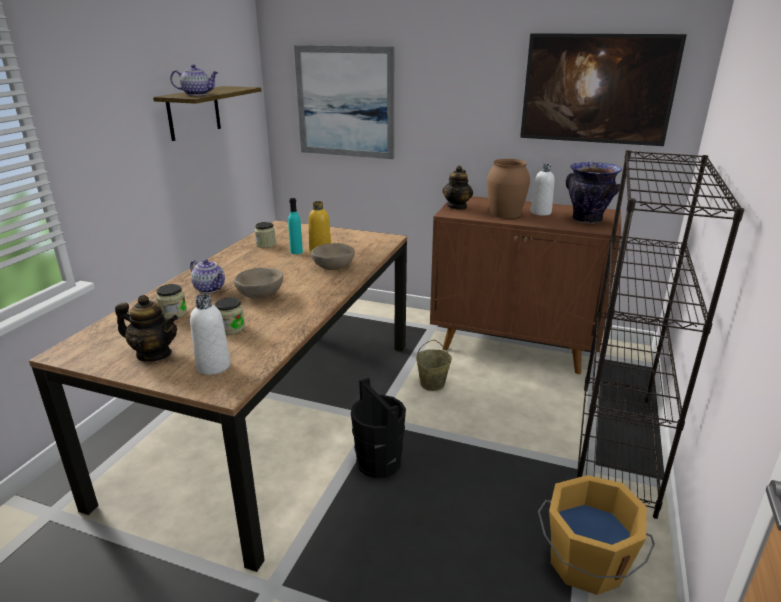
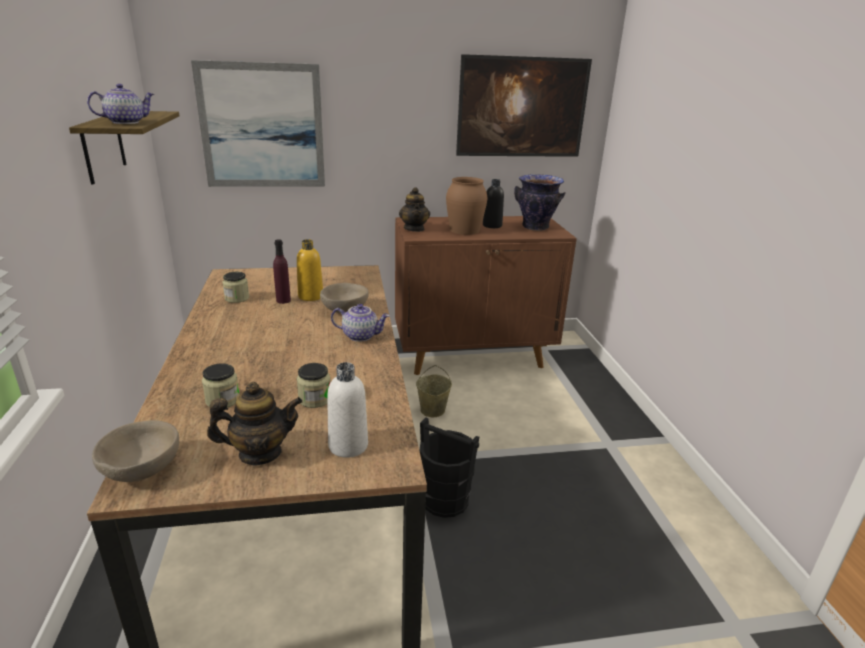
camera: 30 degrees left, 0 degrees up
(210, 288) = (232, 361): teapot -> teapot (361, 336)
(261, 295) = (302, 355): beige bowl -> beige bowl (142, 469)
(296, 252) = (283, 300): turquoise bottle -> purple bottle
(540, 212) = (492, 225): white bottle -> black bottle
(586, 564) = (668, 523): orange bucket -> none
(616, 445) = (613, 419): black bookcase -> none

